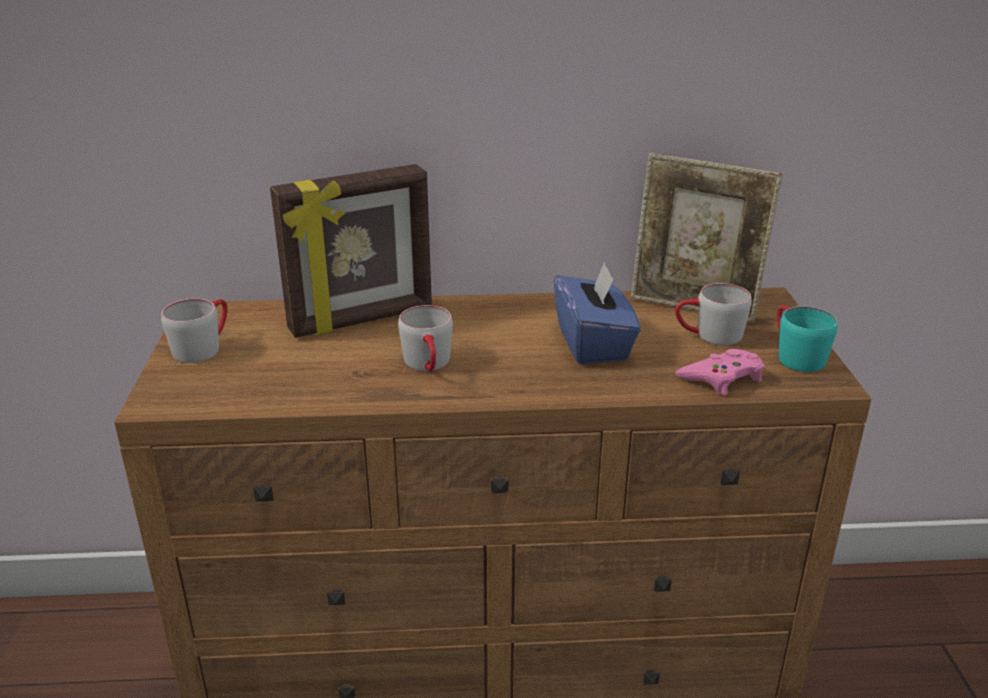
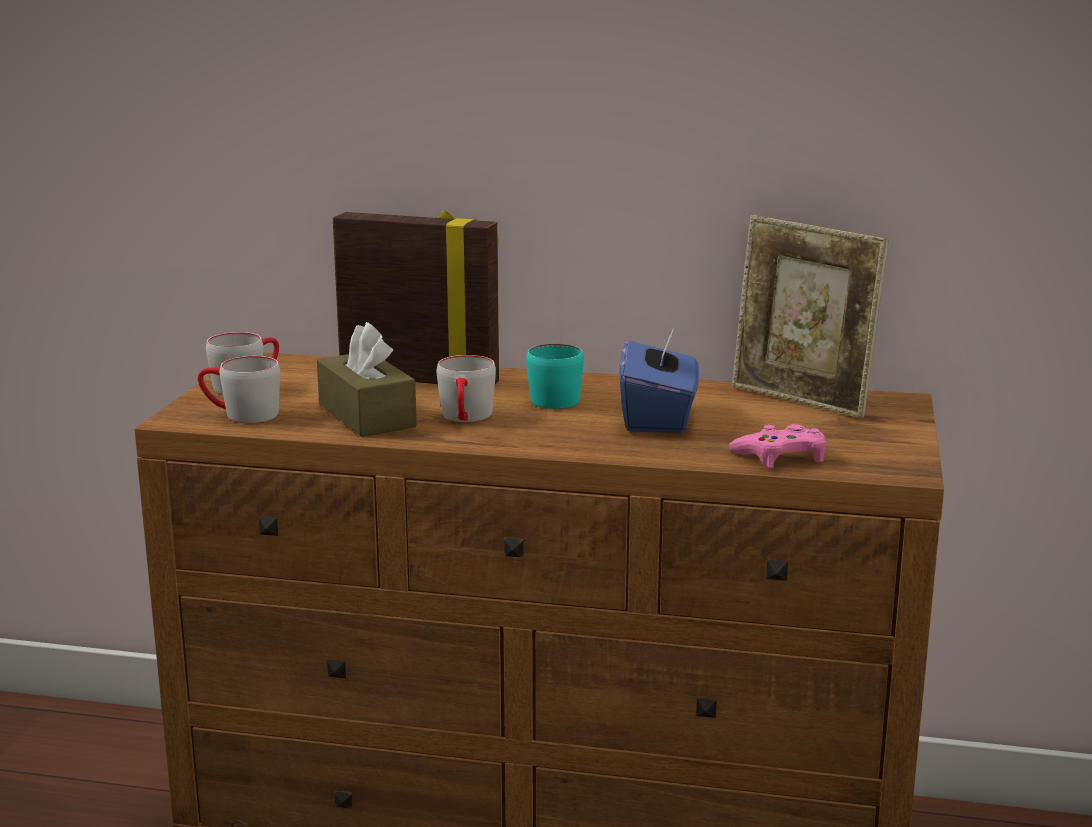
camera: 15 degrees right, 10 degrees down
(336, 374) = (366, 415): none -> brown tissue box
(362, 320) = (420, 379): picture frame -> picture frame turned 150 degrees counterclockwise
(708, 336) = (797, 424): grey mug -> grey mug (240, 414)
(794, 355) = (884, 447): turquoise mug -> turquoise mug (553, 397)

